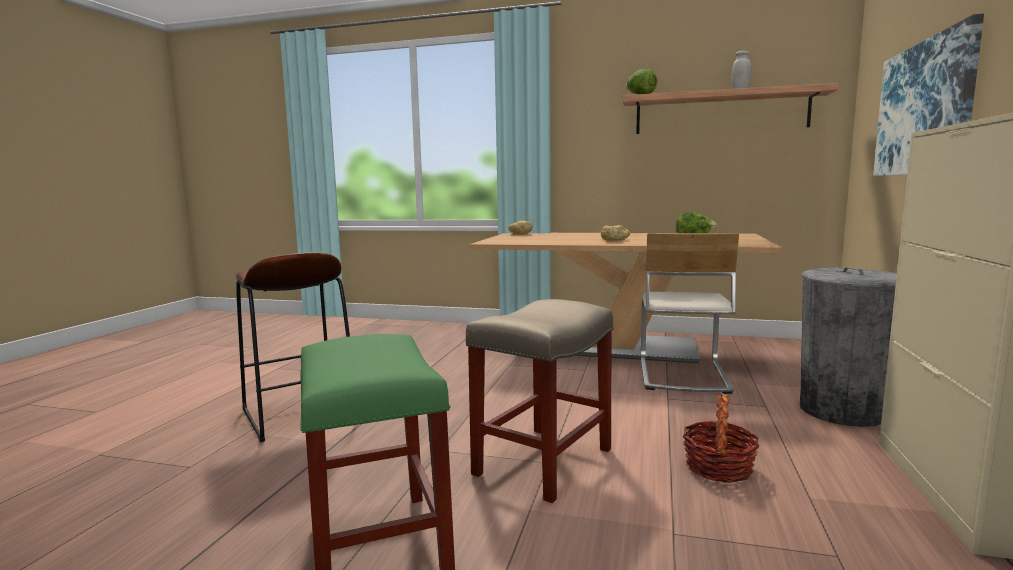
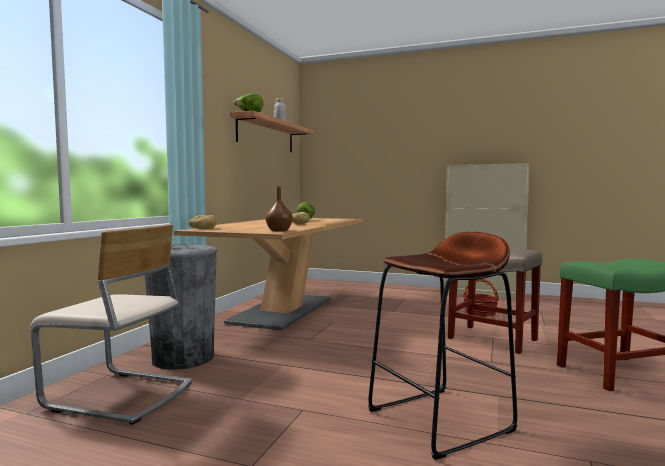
camera: 85 degrees left, 5 degrees down
(505, 242) = (279, 230): none -> brown vase
(681, 375) = (352, 305): beige chair -> beige chair (119, 396)
(841, 411) = (408, 291): grey trash can -> grey trash can (183, 358)
(924, 109) = (389, 153): picture -> none

